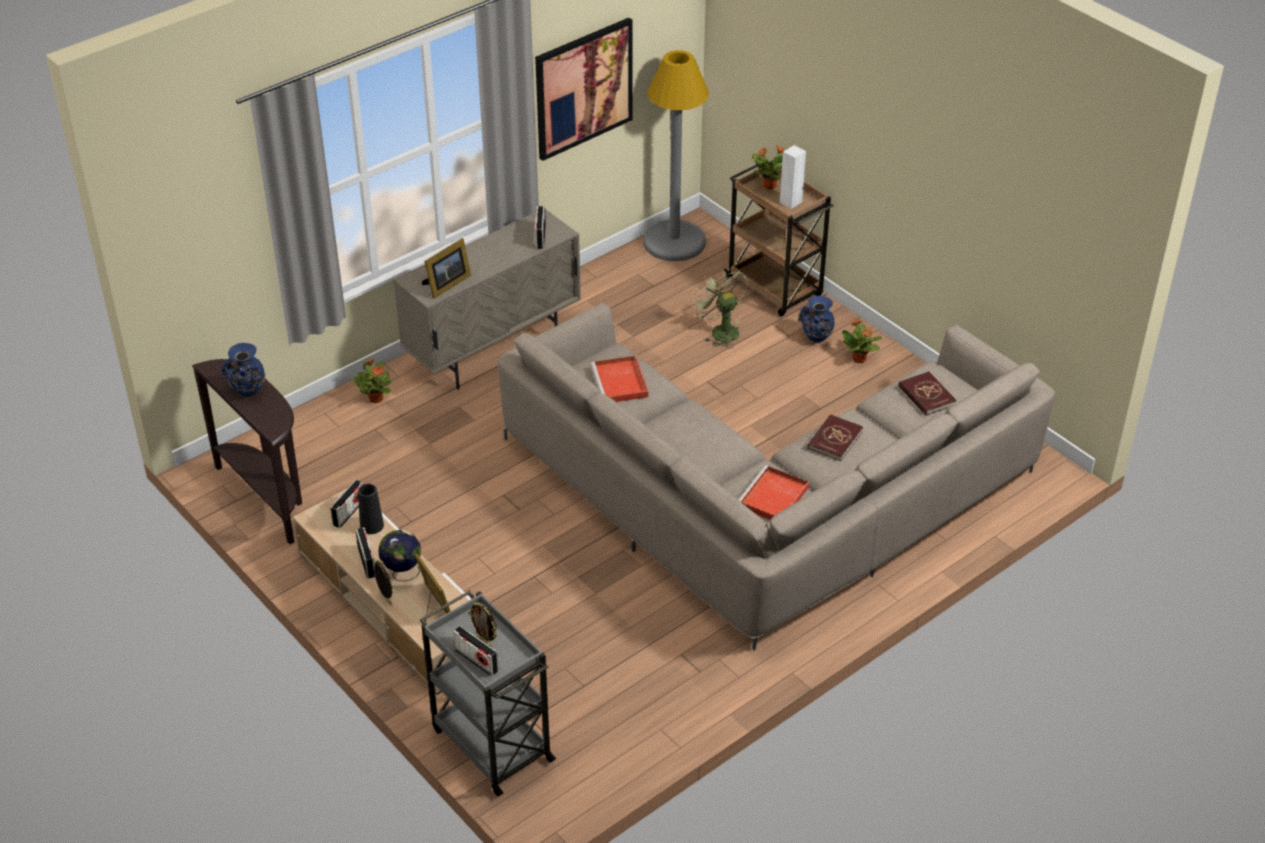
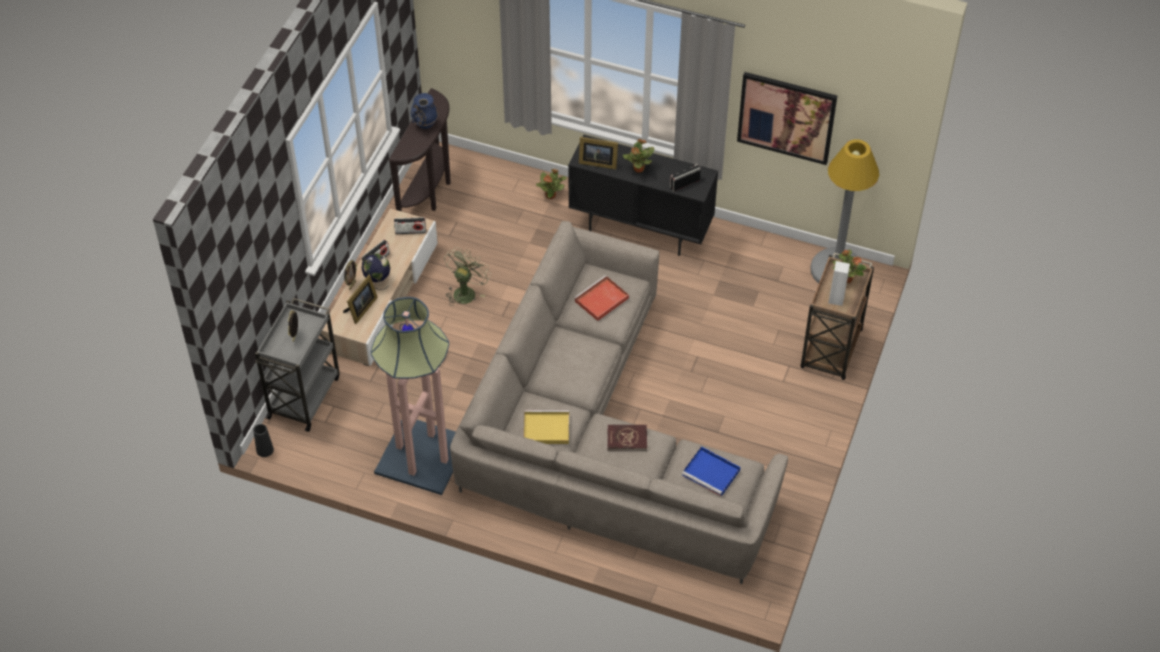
camera: 60 degrees right, 10 degrees up
(372, 525) = (407, 247): black vase -> black vase (265, 450)
(476, 660) = (280, 339): radio -> none
(493, 351) = (641, 229): beige cabinet -> black cabinet
(674, 663) = (422, 456): none -> floor lamp
(720, 331) = (757, 340): green fan -> green fan (466, 291)
(773, 498) = (545, 429): red tray -> yellow tray
(816, 338) = (792, 398): blue vase -> none
(859, 359) = (788, 433): potted plant -> potted plant (638, 169)
(926, 396) = (712, 473): red book -> blue tray

